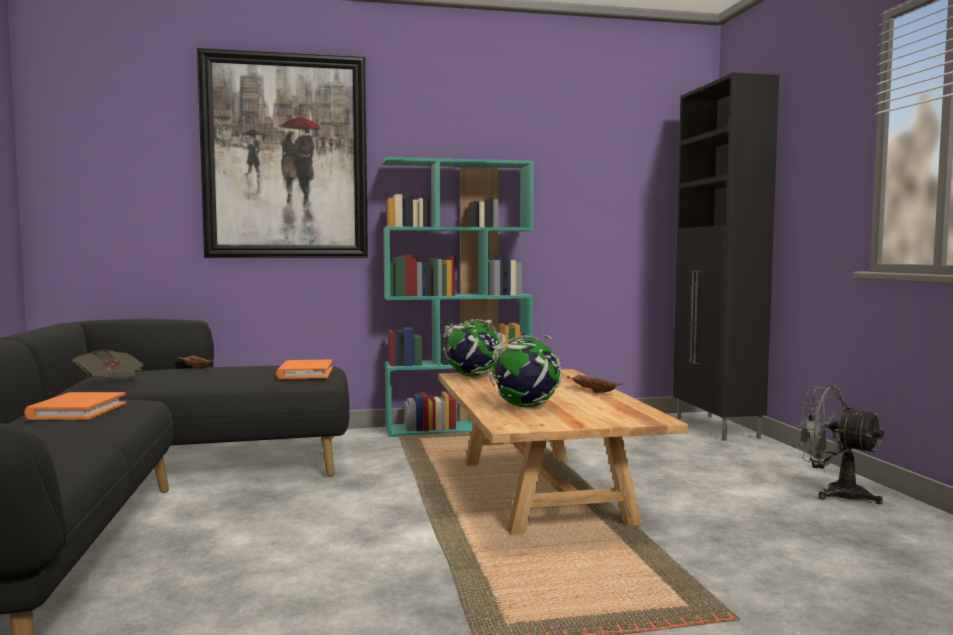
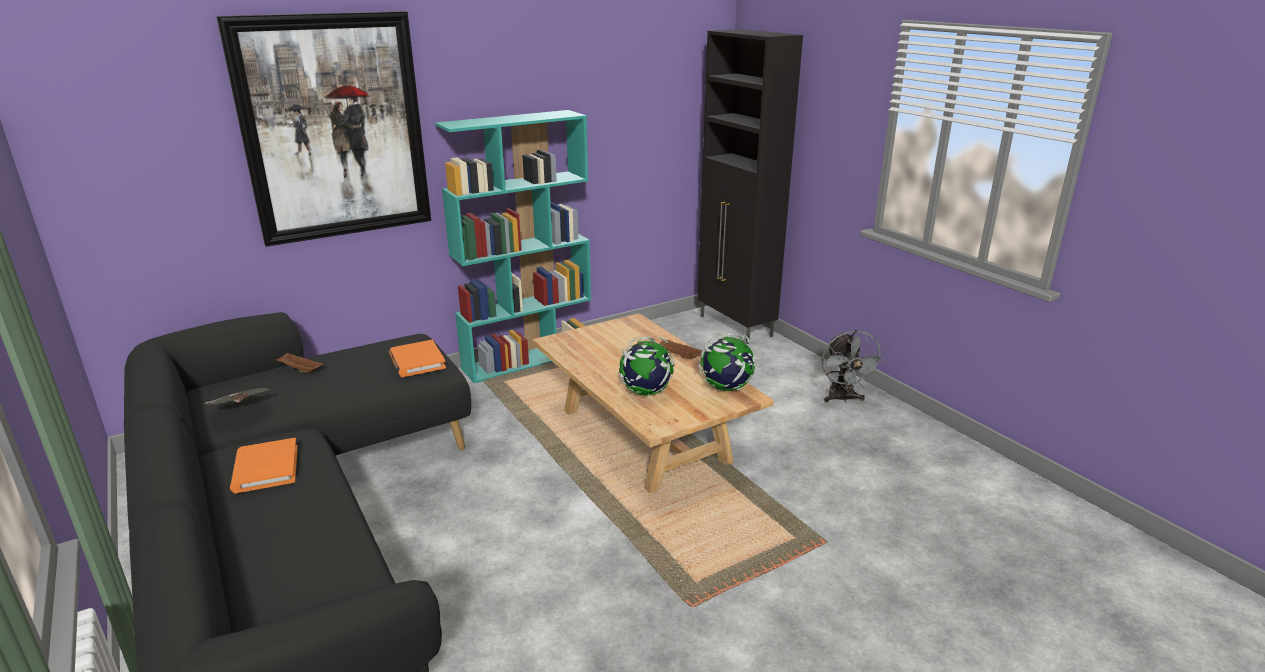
camera: 20 degrees left, 20 degrees up
(472, 376) = (566, 341): globe -> globe (725, 388)
(835, 493) = (843, 399): grey fan -> grey fan turned 120 degrees counterclockwise

